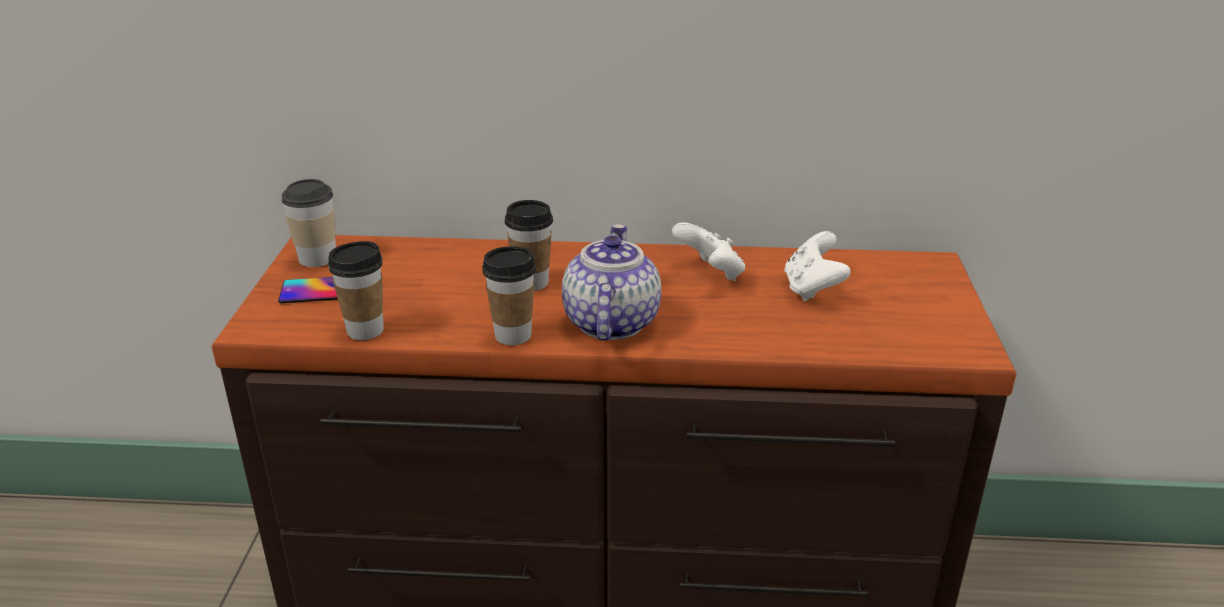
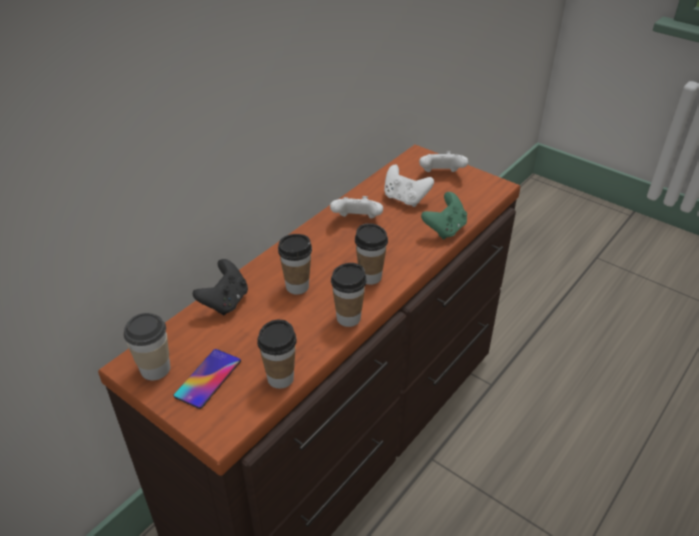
camera: 55 degrees left, 10 degrees up
(456, 253) = (225, 302): none -> black game controller
(609, 322) = (370, 277): teapot -> cup
(791, 342) = (445, 229): none -> green game controller
(915, 296) = (441, 175): none -> white game controller

